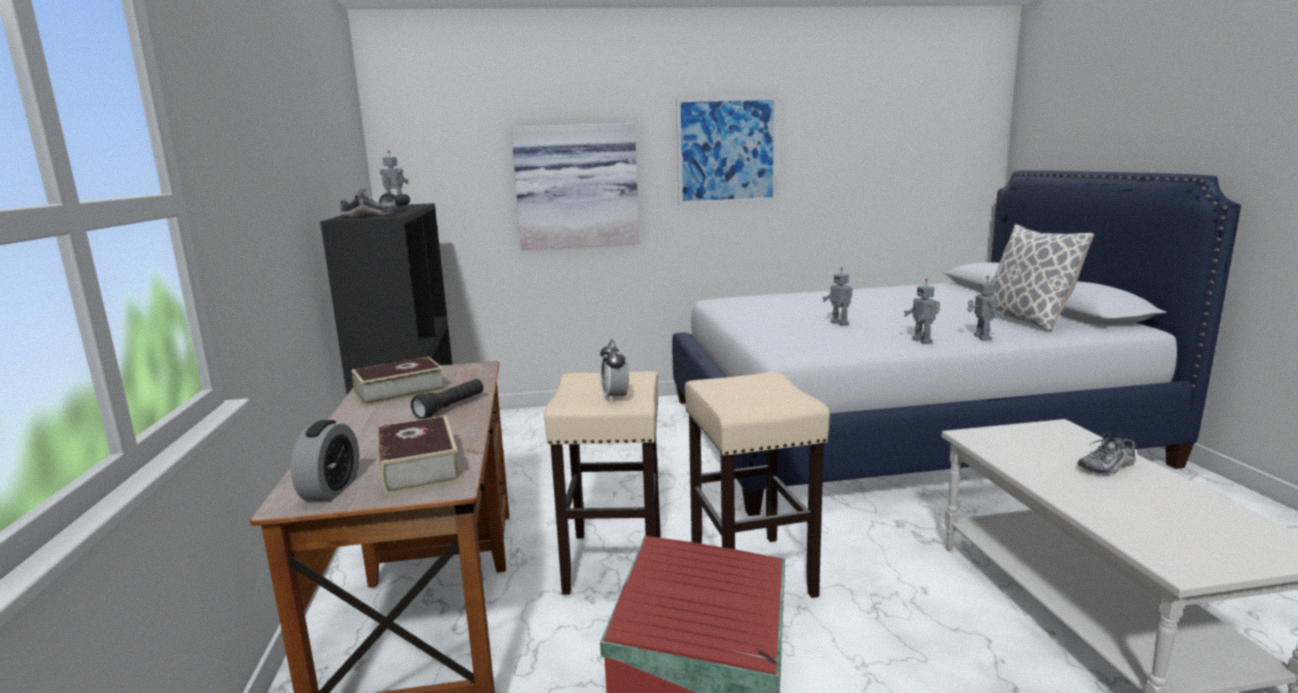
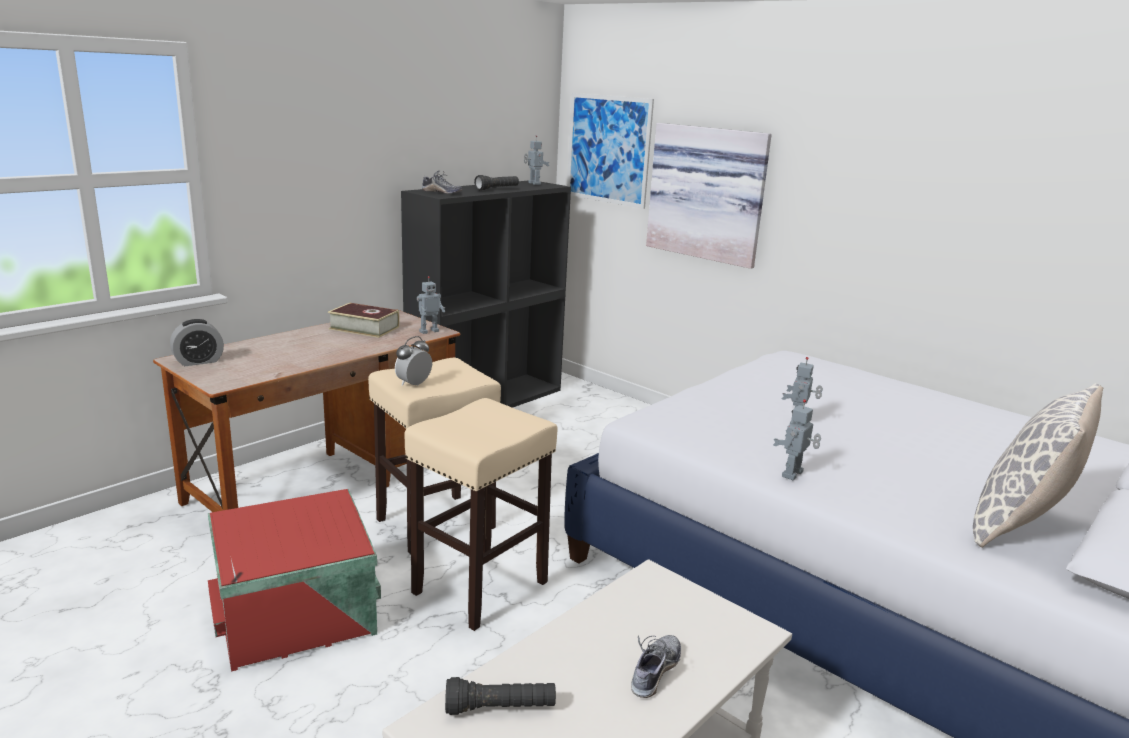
camera: 50 degrees right, 5 degrees up
(419, 467) = (243, 370): book -> none
(451, 408) = (347, 348): black flashlight -> black flashlight (500, 708)
(727, 151) = (875, 182): picture -> picture (608, 149)
(981, 338) = (867, 505): toy robot -> toy robot (428, 331)
(1107, 467) = (654, 672): shoe -> shoe turned 90 degrees clockwise

